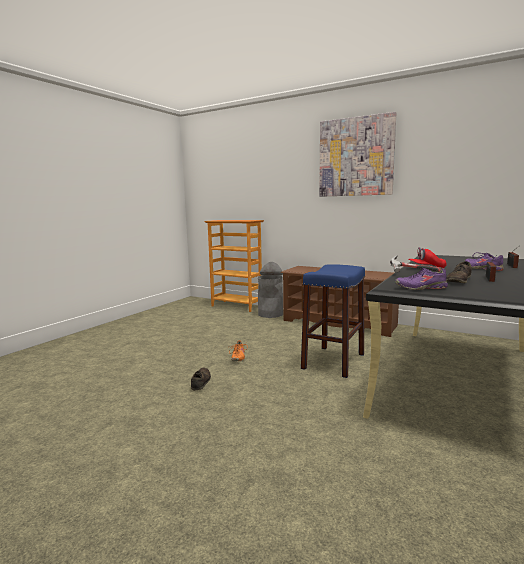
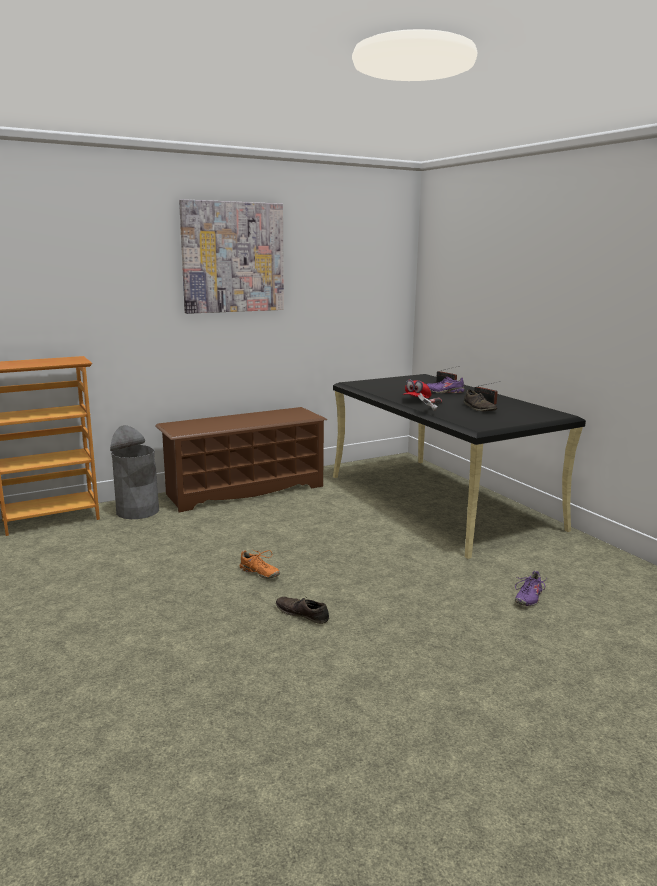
camera: 60 degrees left, 5 degrees up
(333, 361) = (344, 530): blue stool -> none
(421, 288) = (493, 422): purple shoe -> purple shoe (528, 597)

